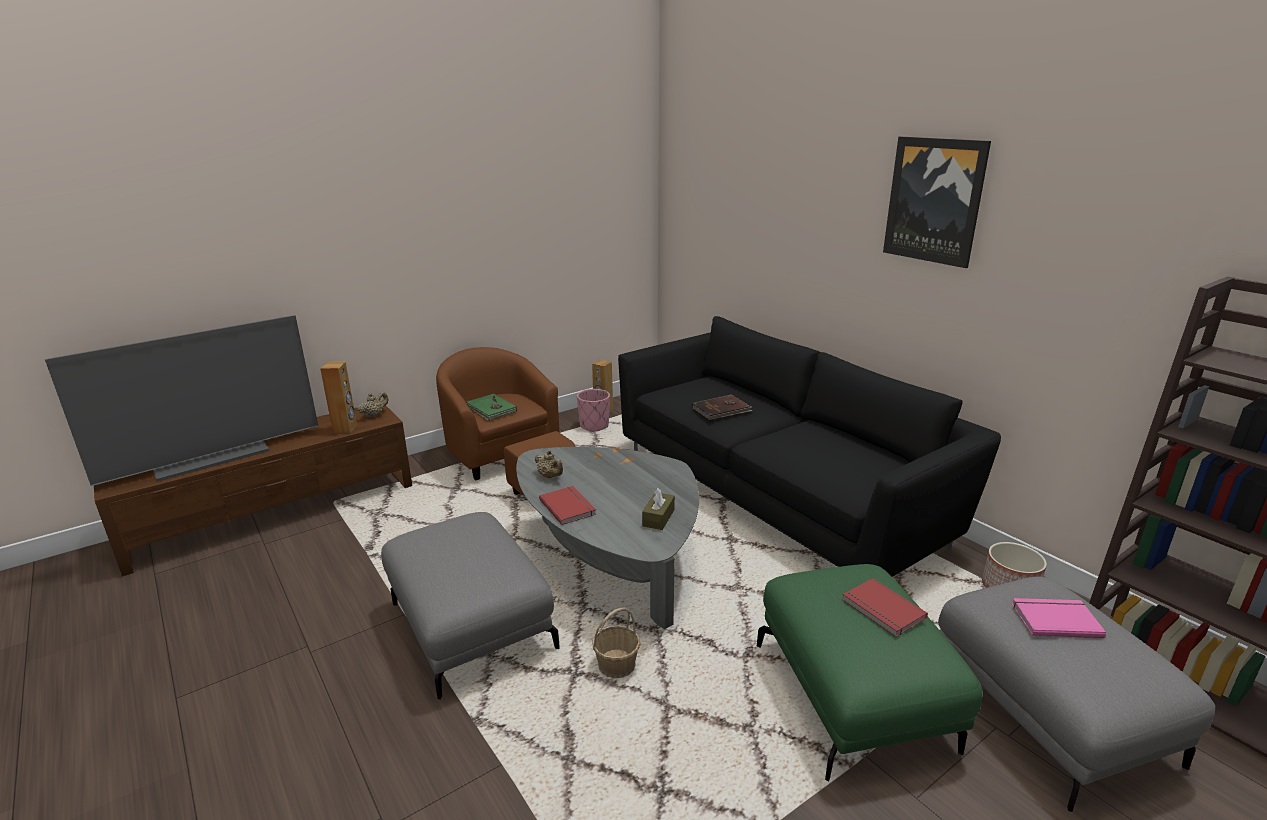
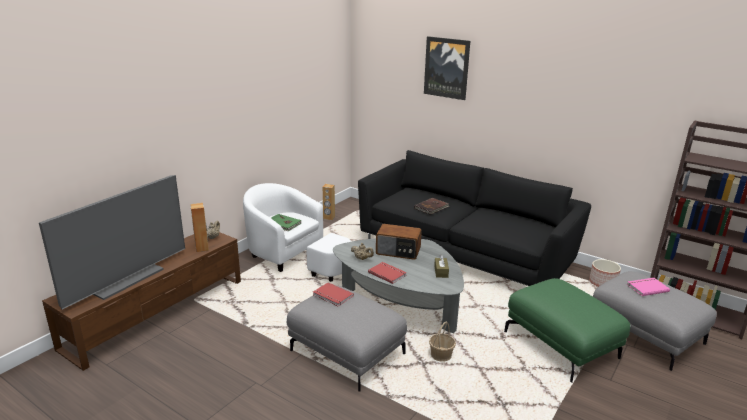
camera: 20 degrees left, 0 degrees up
(509, 464) = (293, 259): brown armchair -> white armchair
(594, 426) = (330, 228): pink planter -> none
(616, 473) = (398, 251): none -> radio
(882, 610) = (575, 297): red book -> red book (332, 296)
(934, 200) = (546, 82): picture -> picture (446, 68)

